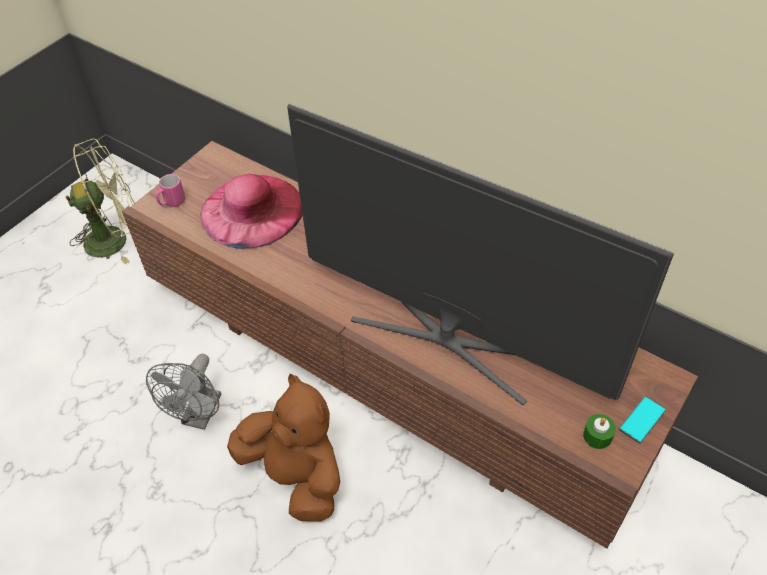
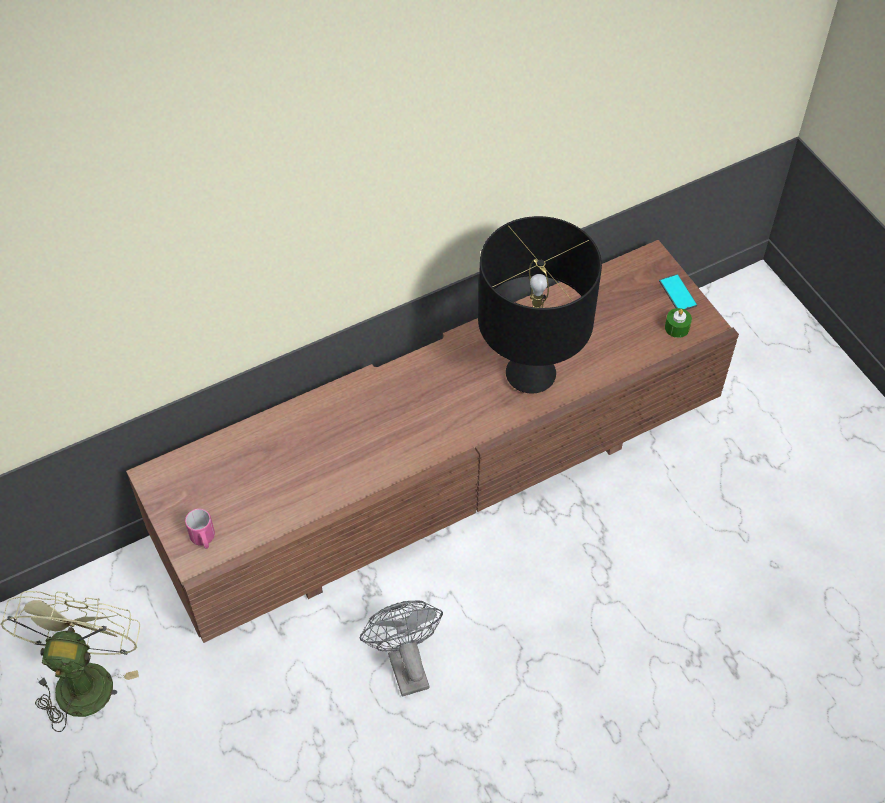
camera: 65 degrees left, 5 degrees up
(199, 416) = (405, 664): grey fan -> grey fan turned 150 degrees counterclockwise
(252, 210) = (268, 469): pink hat -> none
(296, 475) = (520, 601): brown plush toy -> none
(450, 338) = (530, 377): television -> black table lamp

